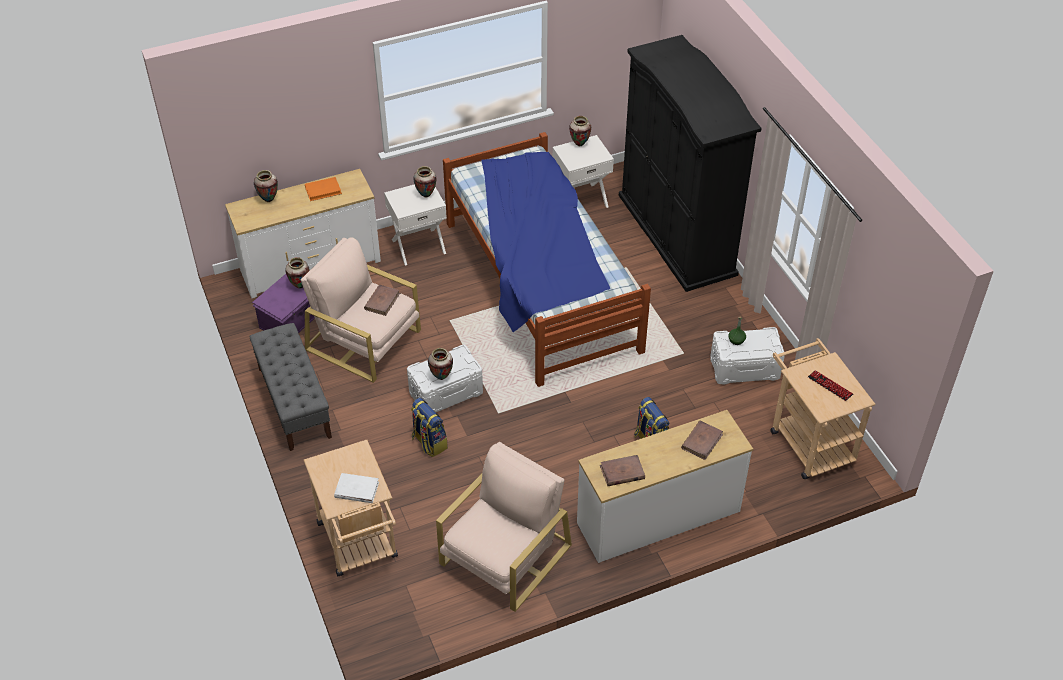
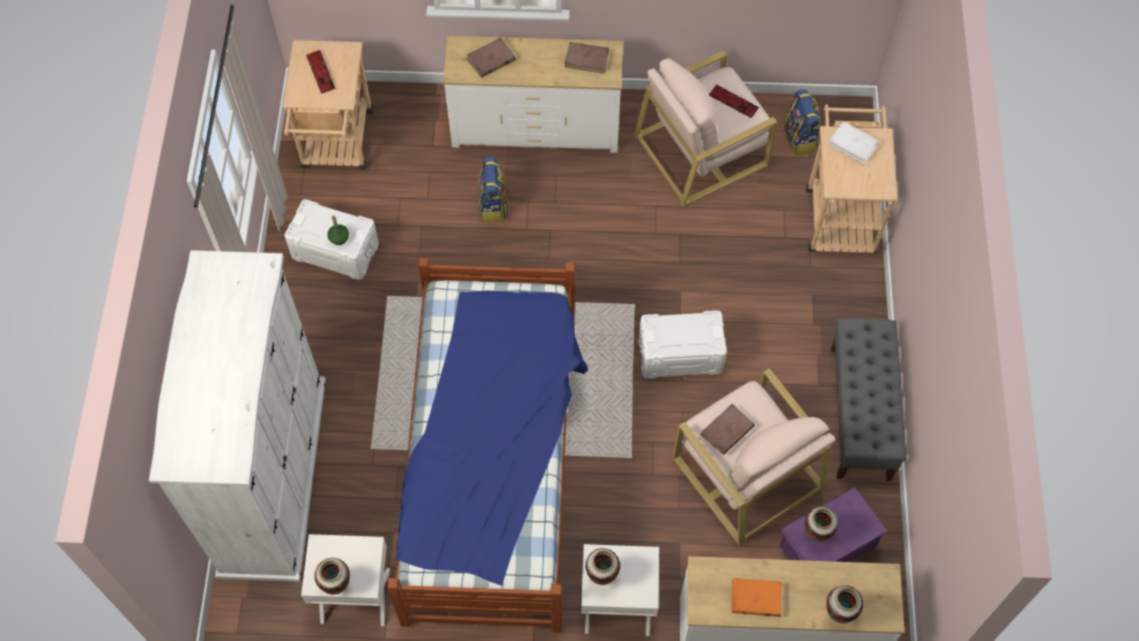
camera: 155 degrees left, 15 degrees up
(429, 442) = (725, 299): backpack -> backpack (800, 139)
(441, 376) = (691, 324): vase -> none
(484, 535) = (733, 102): none -> keyboard
(676, 234) = (272, 476): black wardrobe -> white wardrobe

